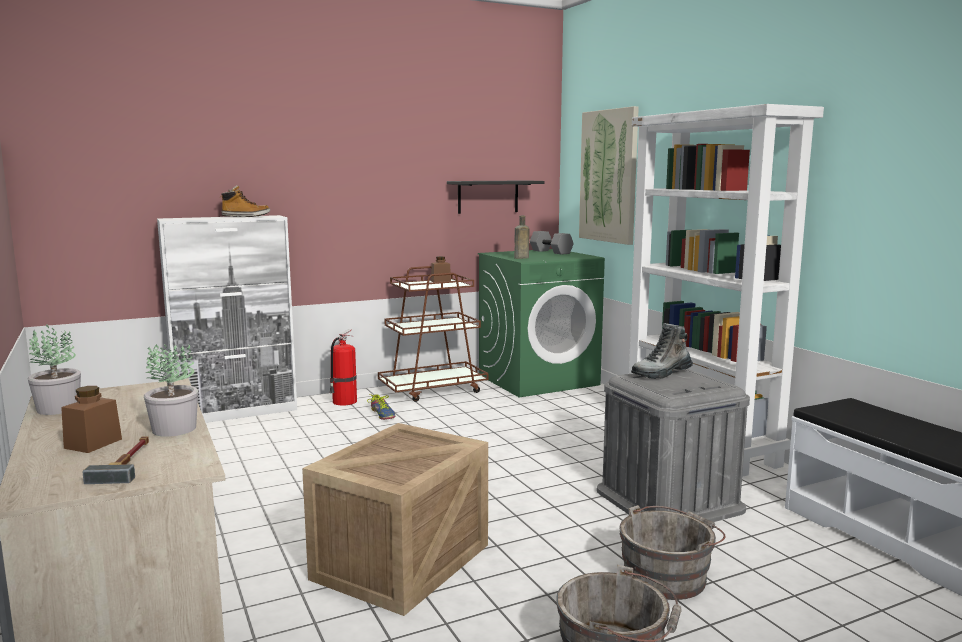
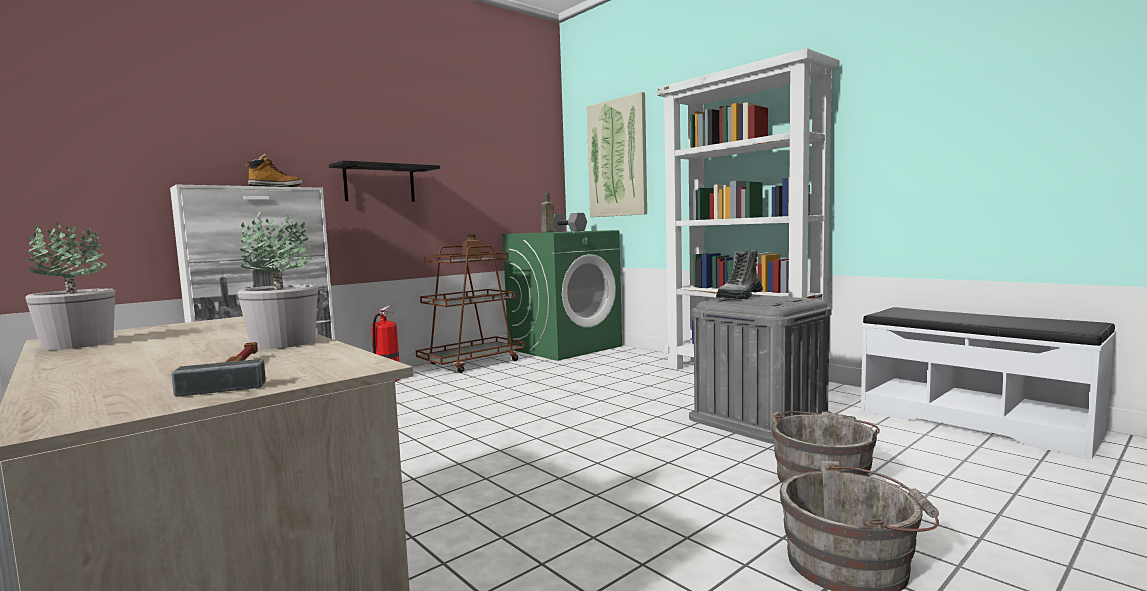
camera: 15 degrees left, 5 degrees down
(93, 443) = (160, 363): brown jar -> none
(383, 414) = (434, 385): shoe -> none
(402, 560) = (543, 507): crate -> none
(488, 196) = (507, 182): black shelf -> black shelf (379, 184)

